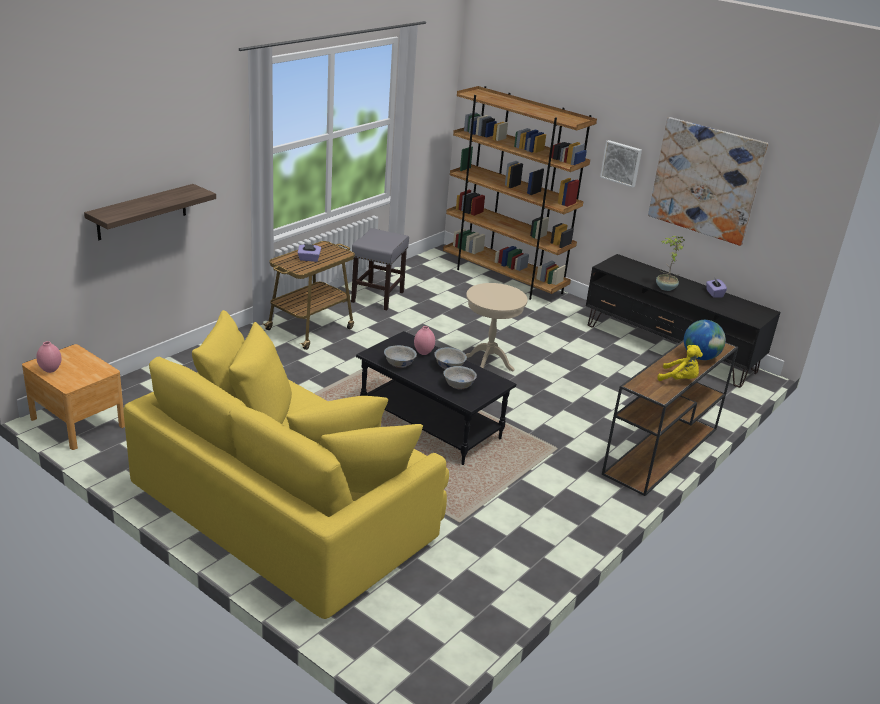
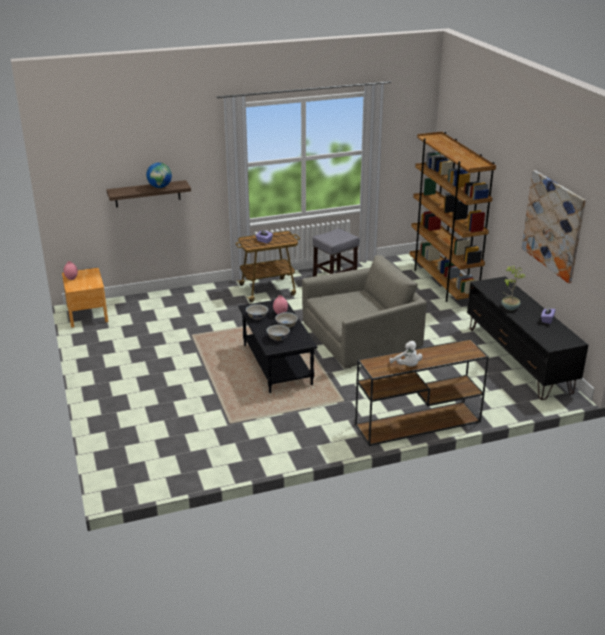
camera: 35 degrees right, 0 degrees up
(288, 507) = (145, 387): yellow sofa -> none
(489, 363) = (361, 337): beige side table -> grey armchair
(621, 163) = (511, 203): picture -> none
(679, 380) = (407, 366): yellow plush toy -> white plush toy
(700, 357) = (445, 356): globe -> globe (160, 187)

